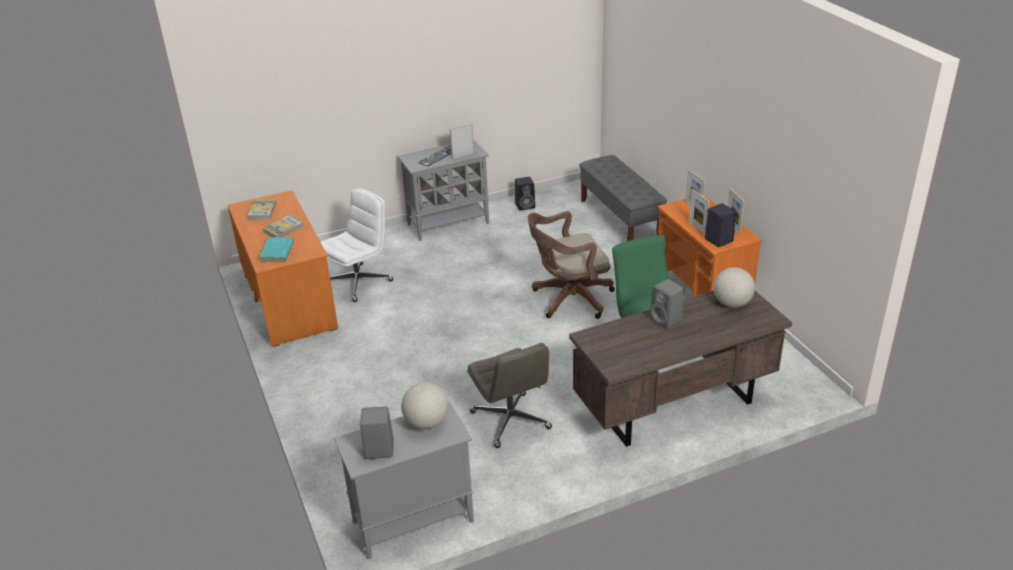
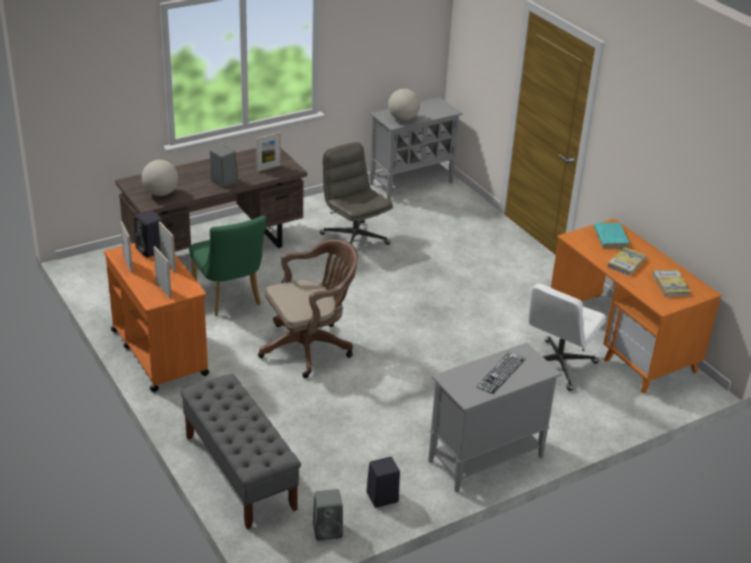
camera: 170 degrees right, 0 degrees up
(378, 450) = (429, 107): grey speaker -> grey speaker (328, 530)
(463, 156) = (467, 371): picture frame -> picture frame (268, 168)

